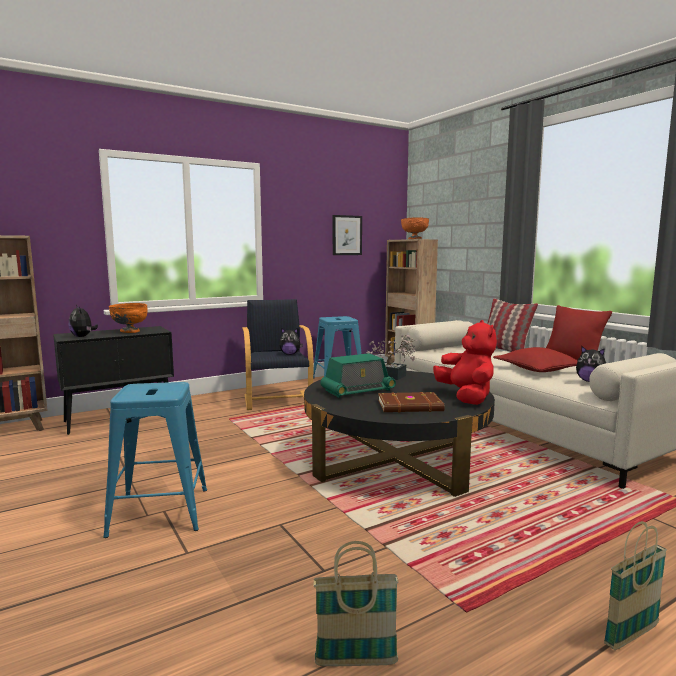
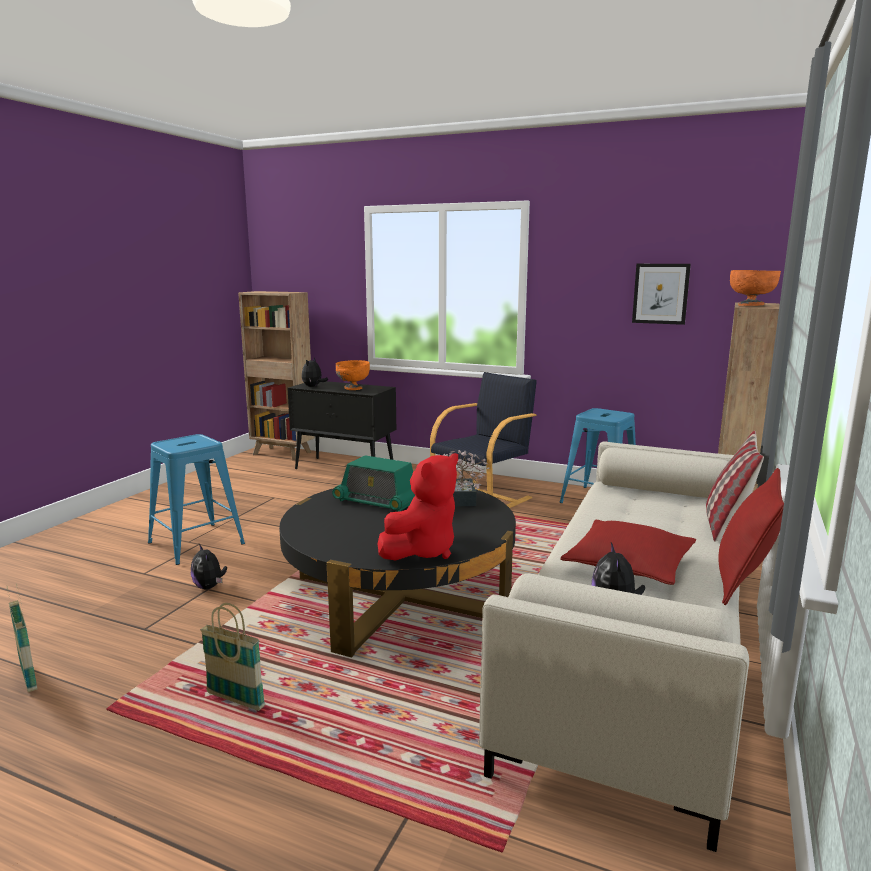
camera: 55 degrees right, 5 degrees up
(290, 354) = (485, 446): plush toy -> plush toy (209, 587)
(410, 406) = (348, 533): brown book -> none
(631, 635) = (99, 817): basket -> basket (235, 701)

